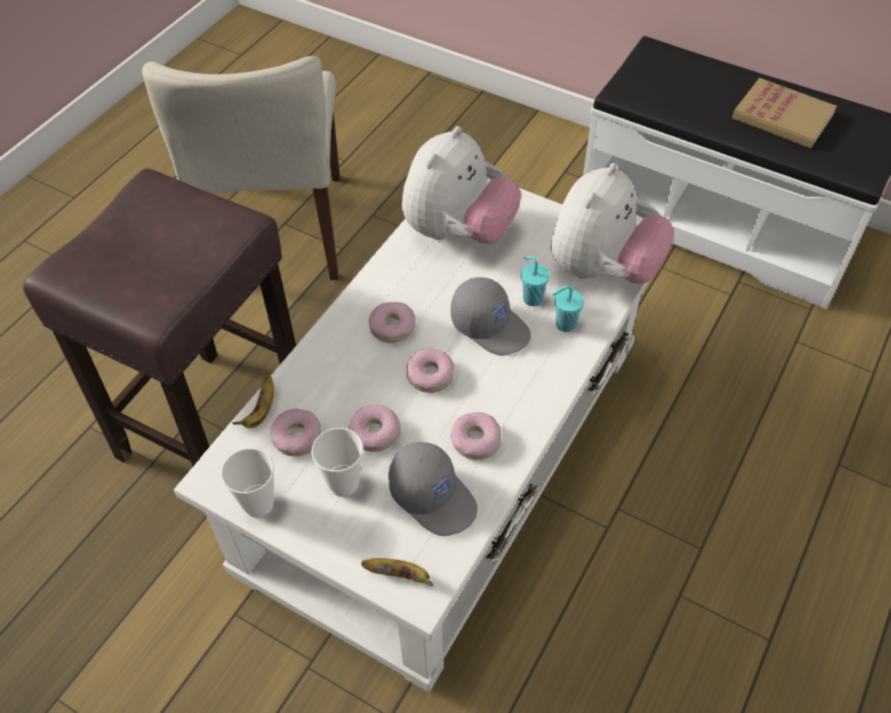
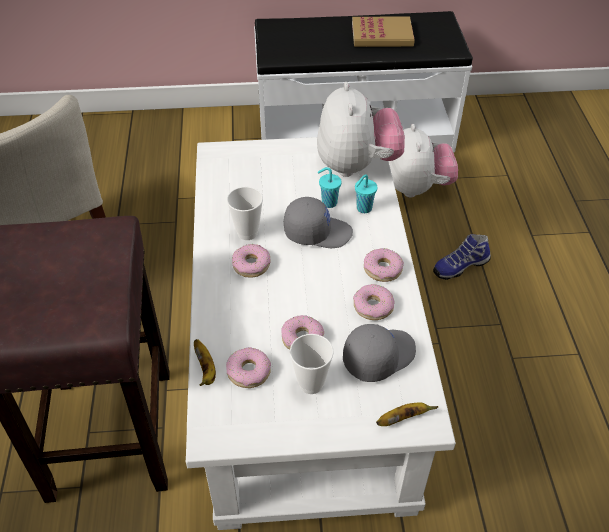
camera: 35 degrees left, 5 degrees down
(258, 504) = (262, 433): cup -> cup (247, 233)
(430, 375) = (305, 282): donut -> donut (382, 269)
(434, 496) = (378, 356): grey cap -> grey cap turned 45 degrees counterclockwise
(458, 232) = (242, 184): plush toy -> plush toy (418, 188)
(709, 453) = (460, 266): none -> shoe

